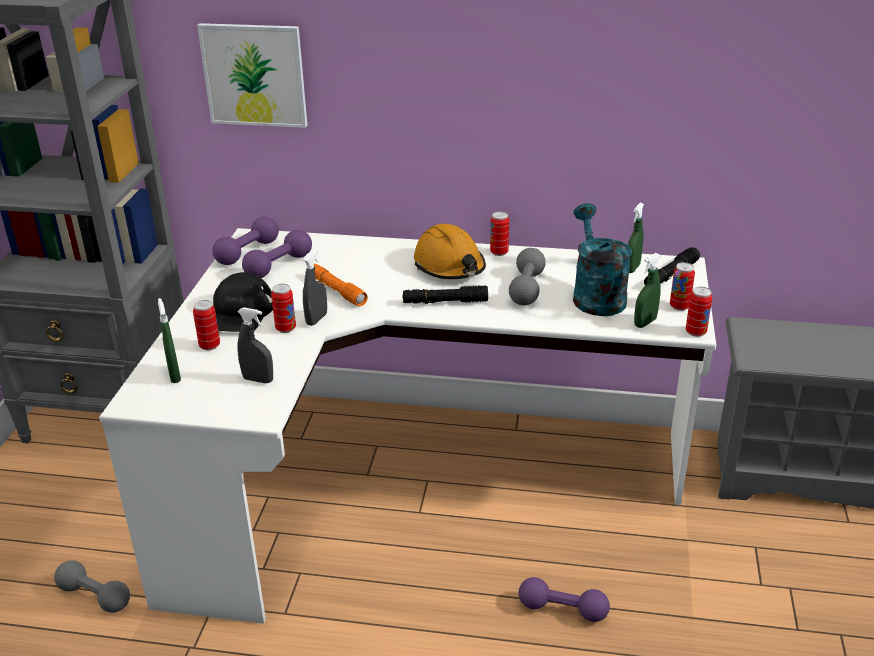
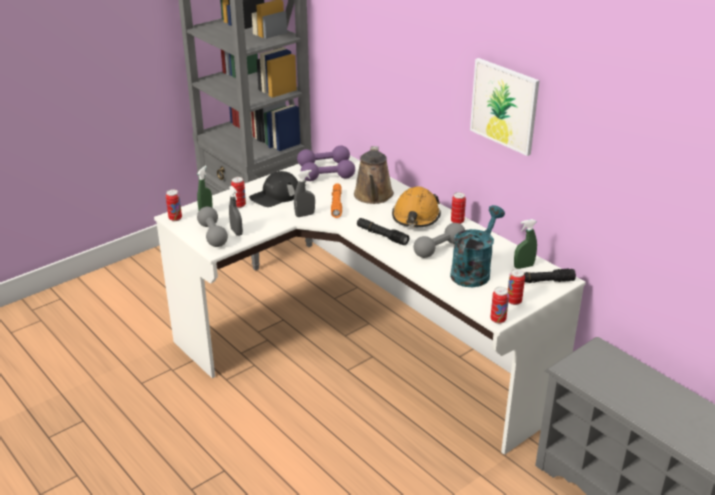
camera: 40 degrees right, 0 degrees up
(94, 596) = (159, 323): grey dumbbell -> grey dumbbell (213, 235)
(254, 75) = (357, 54): picture -> picture (504, 106)
(285, 328) = (284, 213): can -> can (175, 218)
(366, 264) = (373, 196): none -> brown watering can
(562, 610) = (358, 463): purple dumbbell -> none
(645, 323) = (476, 300): green spray bottle -> none

